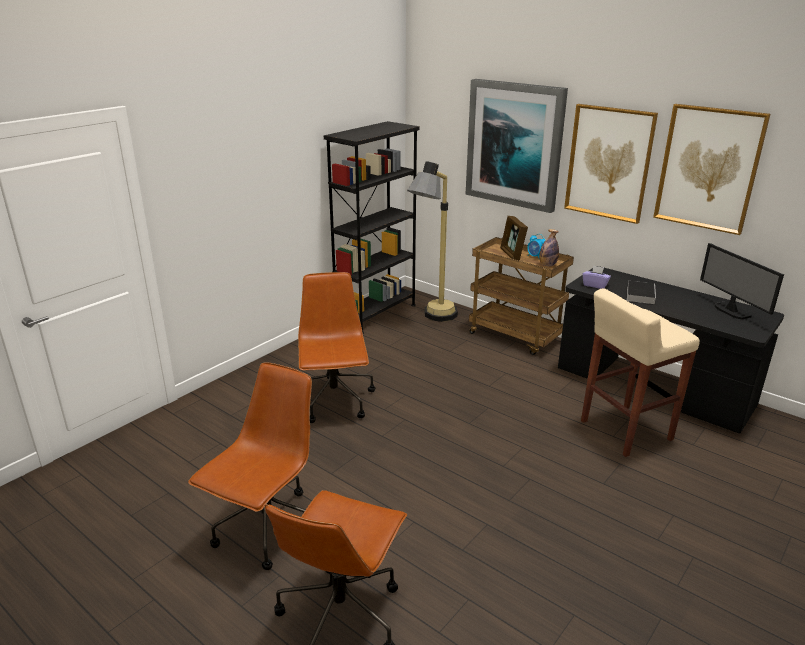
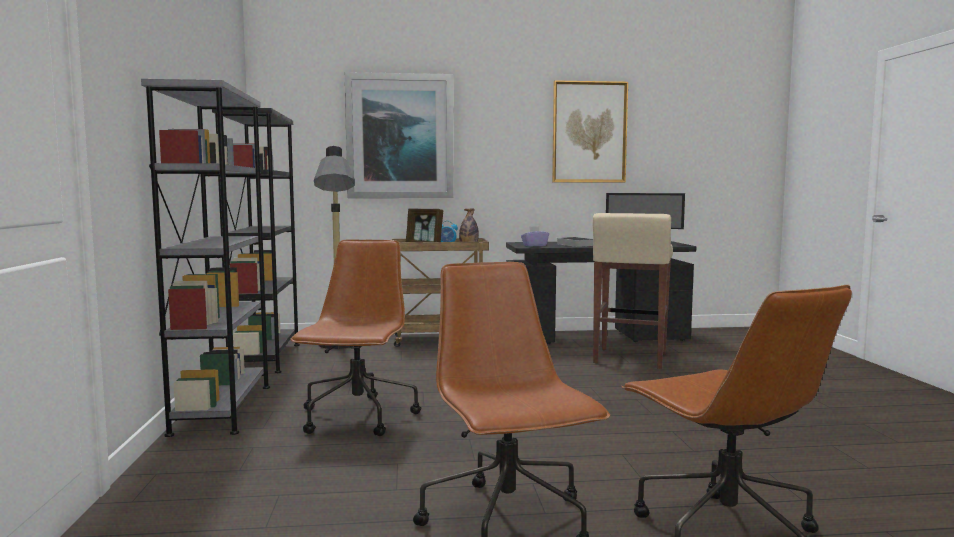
camera: 45 degrees left, 20 degrees down
(289, 358) = (223, 409): none -> grey bookcase
(334, 402) = (357, 418): brown office chair -> brown office chair turned 60 degrees clockwise
(609, 163) = (502, 141): picture -> none

